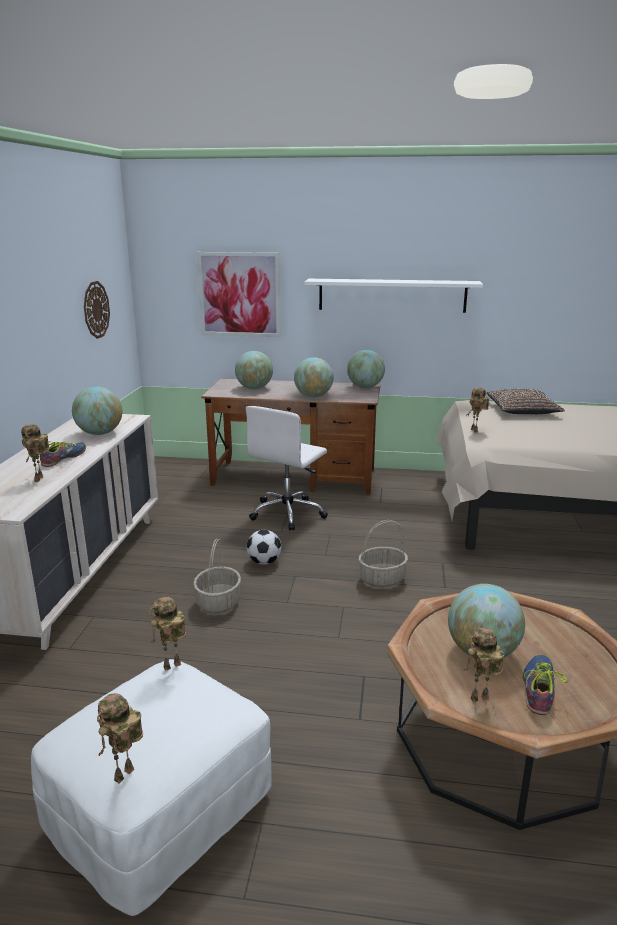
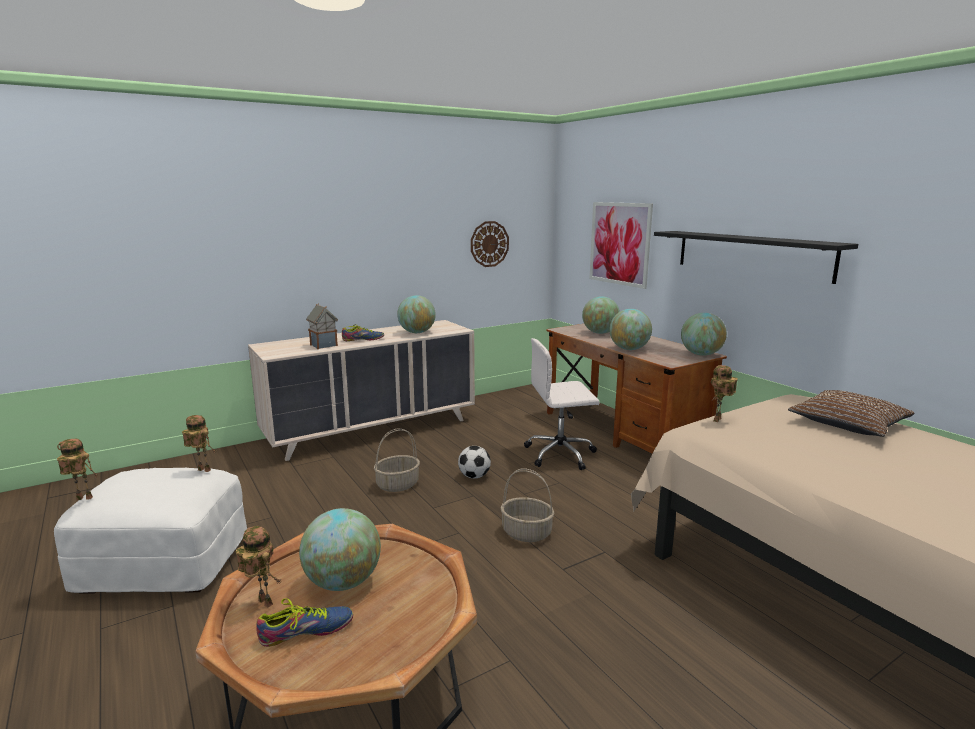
camera: 50 degrees right, 5 degrees down
(40, 479) = (324, 345): toy robot -> toy house
(392, 295) = (751, 254): white shelf -> black shelf

